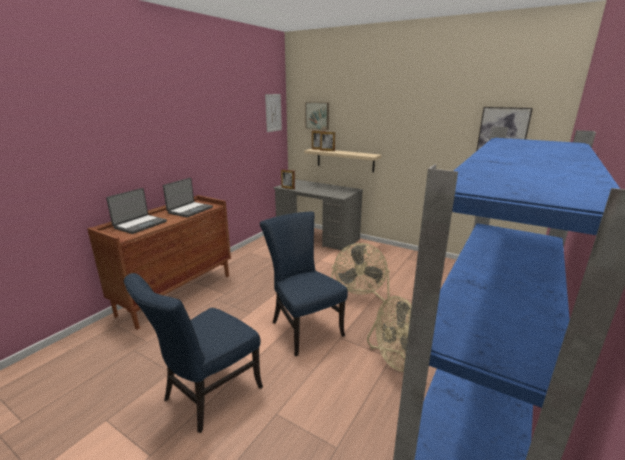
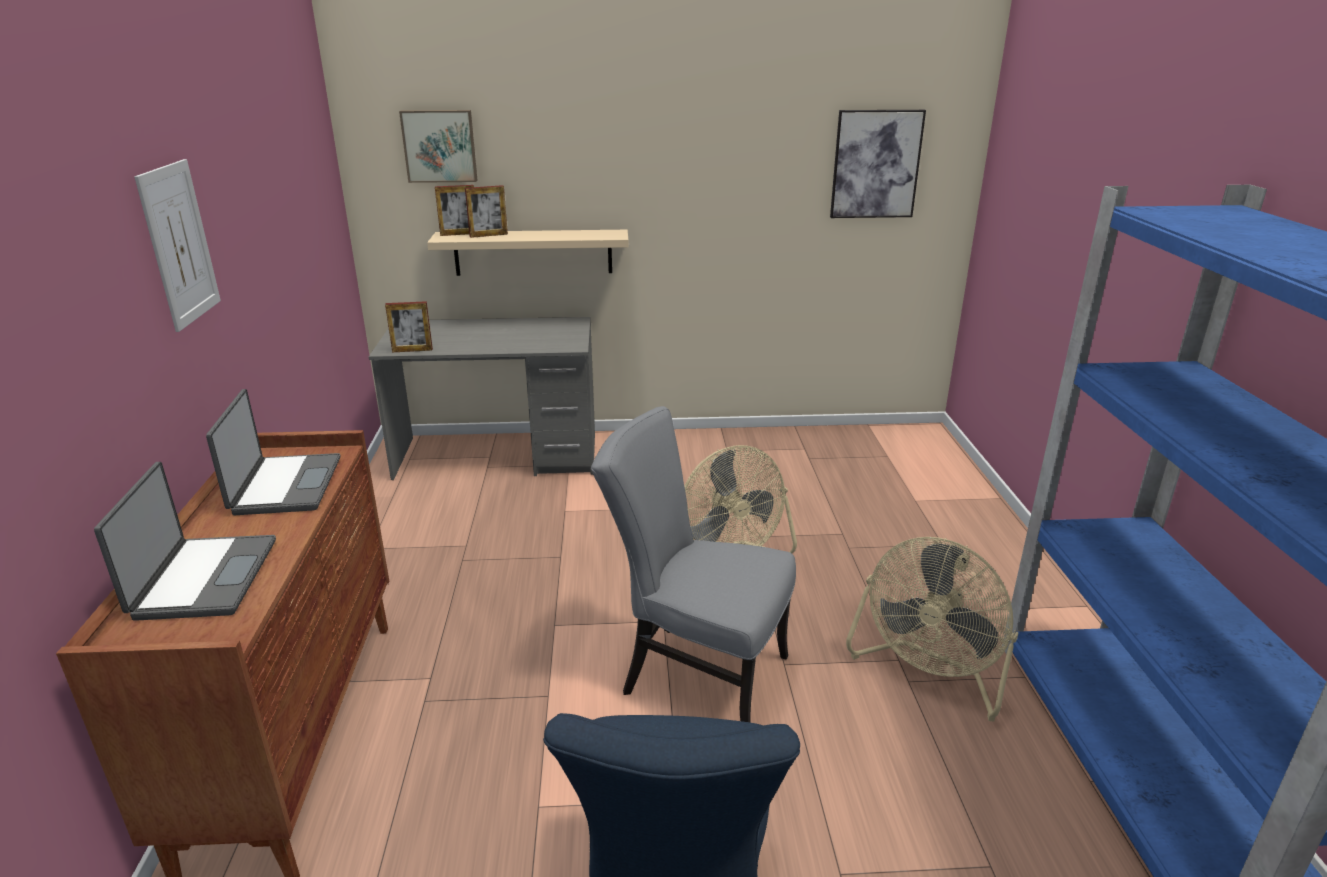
camera: 35 degrees left, 5 degrees up
(273, 112) = (318, 147): picture -> picture (179, 244)
(303, 327) = (695, 674): blue chair -> grey chair

